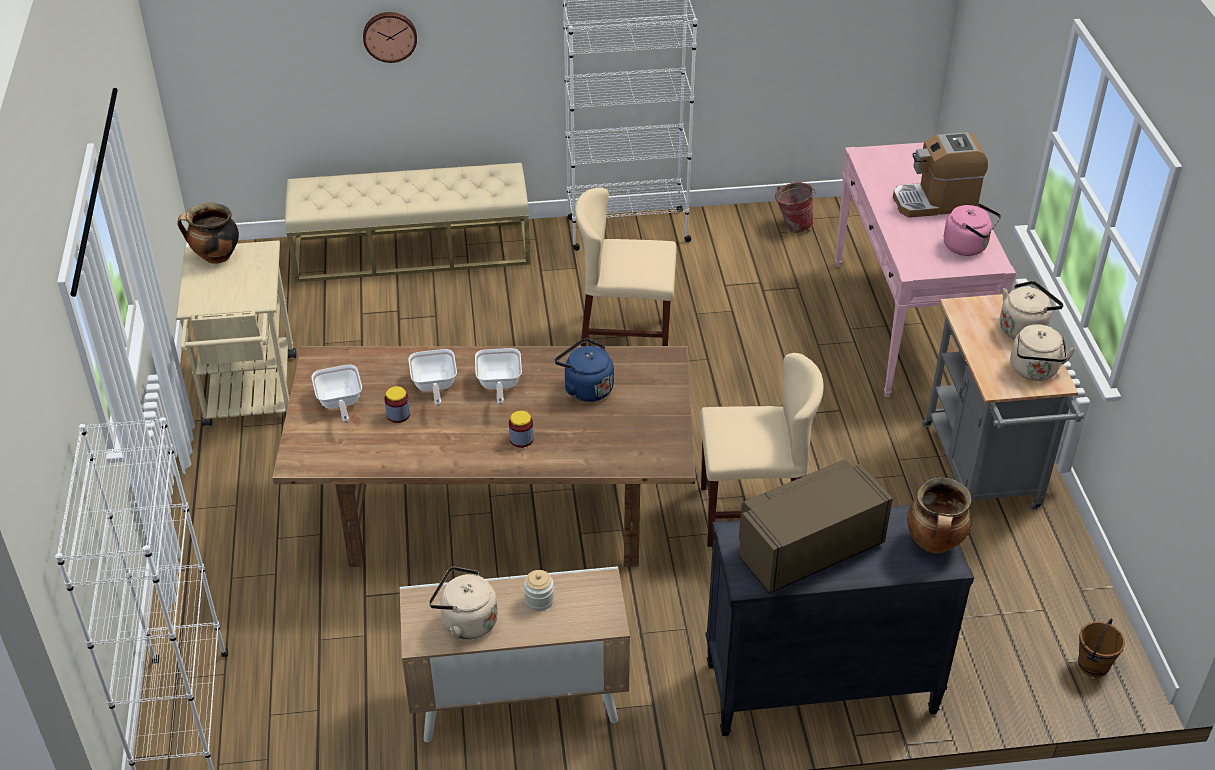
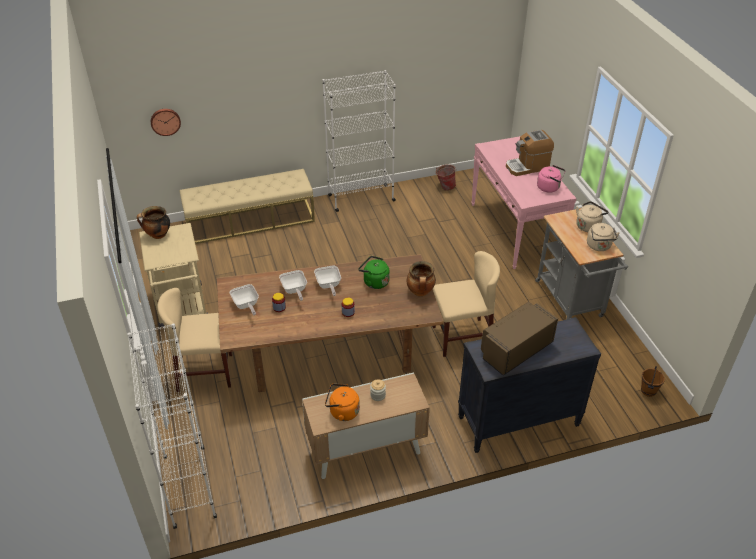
camera: 10 degrees left, 0 degrees up
(390, 35) = (232, 107): wall clock -> wall clock (165, 121)
(465, 621) = (342, 412): beige kettle -> orange kettle
(586, 388) = (374, 282): blue kettle -> green kettle
(625, 339) = (374, 255): beige chair -> beige chair (205, 372)
(935, 544) = (577, 339): cooking pot -> cooking pot (420, 292)

